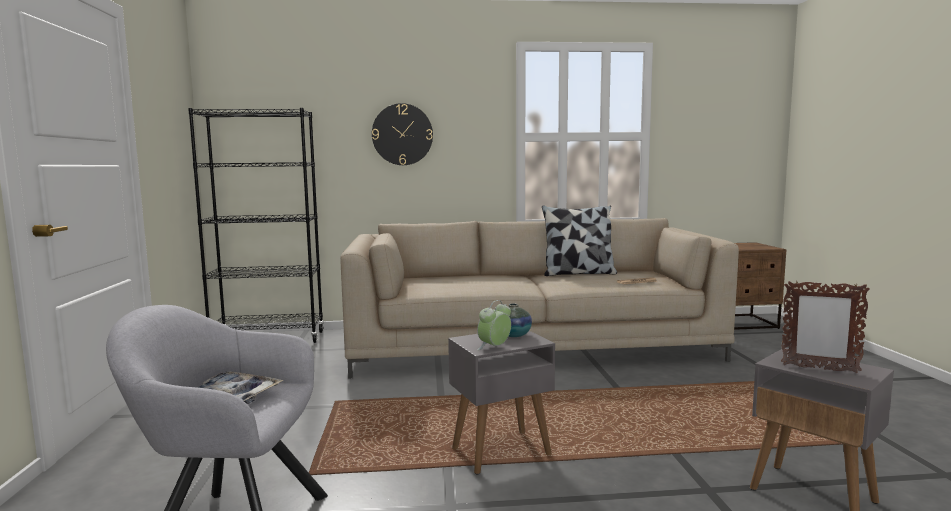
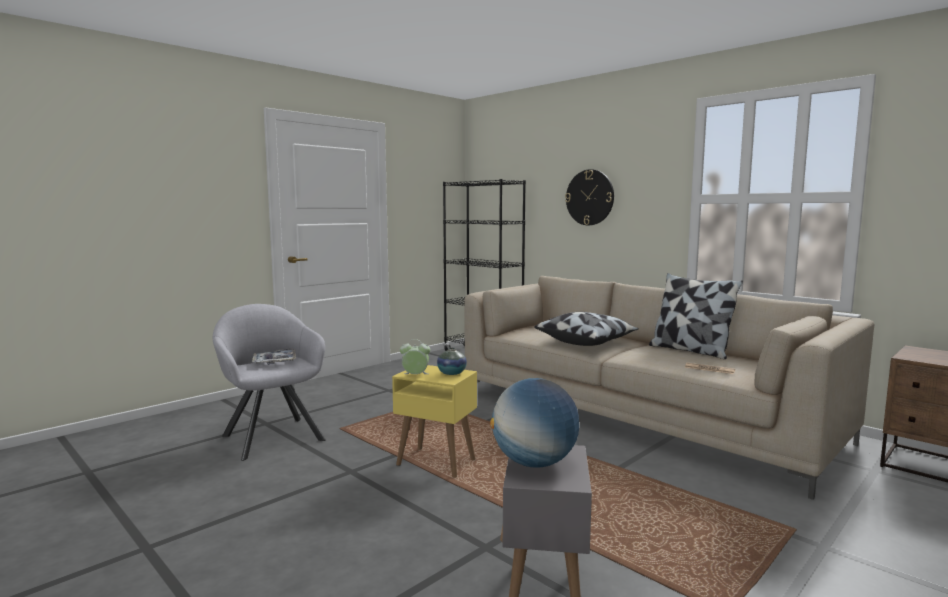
camera: 50 degrees right, 0 degrees up
(496, 283) = (586, 341): none -> pillow
(500, 452) = (435, 462): grey side table -> yellow side table
(819, 368) = (534, 463): picture frame -> globe

